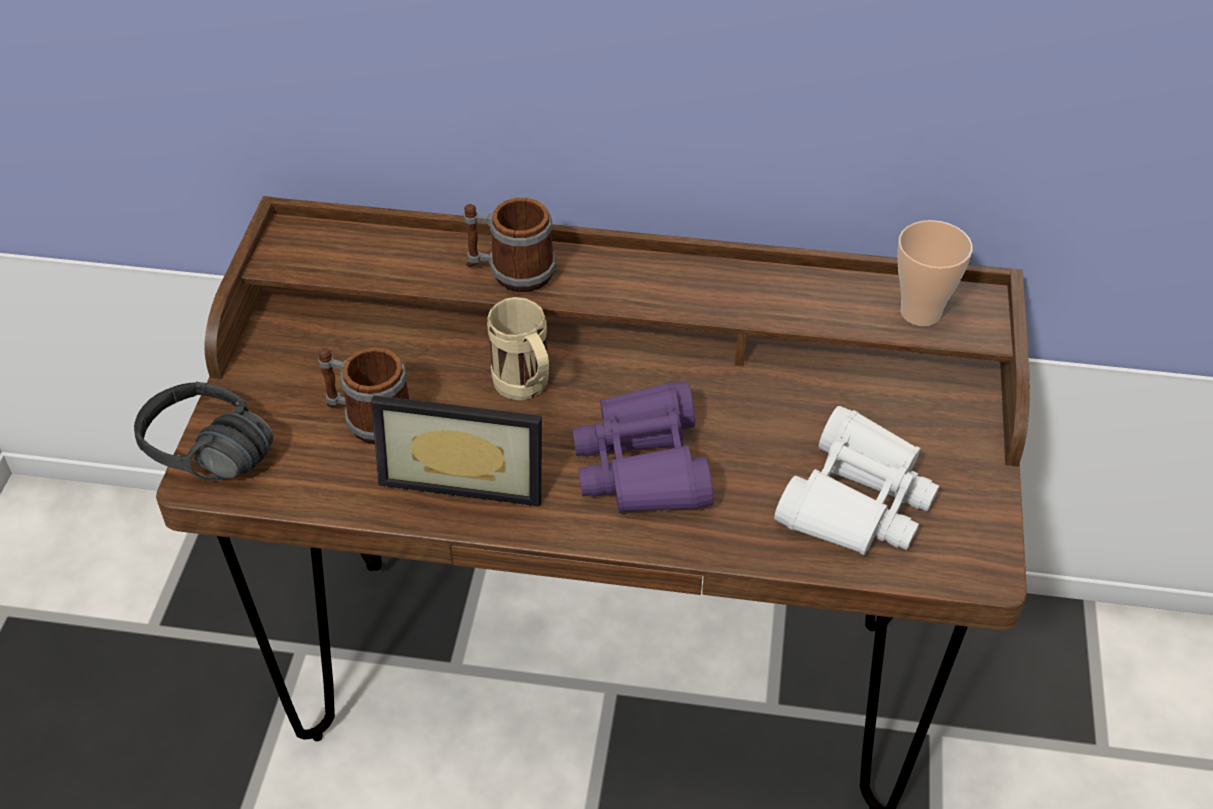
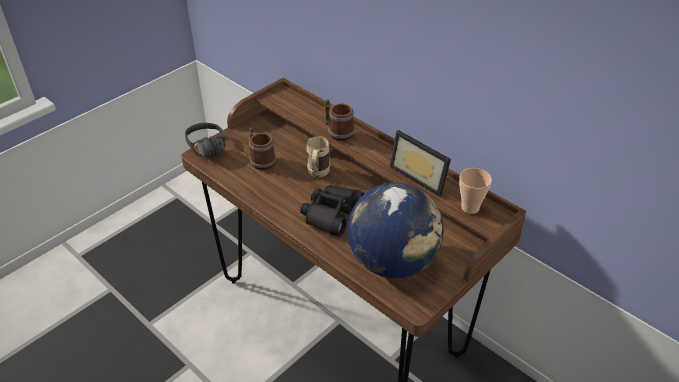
camera: 35 degrees right, 5 degrees down
(465, 473) = (273, 189): picture frame -> picture frame (421, 176)
(643, 465) = (331, 214): purple binoculars -> black binoculars
(856, 501) = (393, 262): white binoculars -> globe

